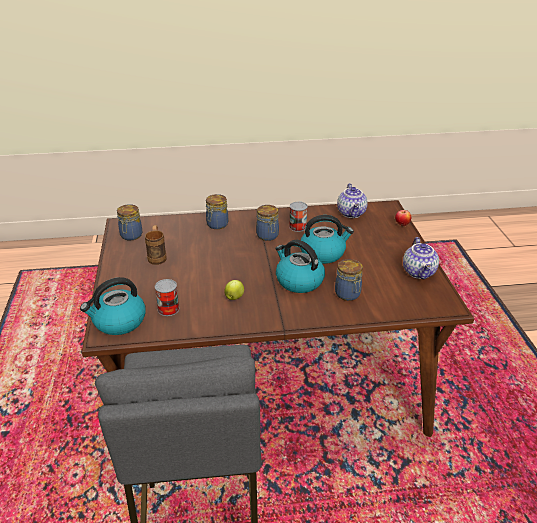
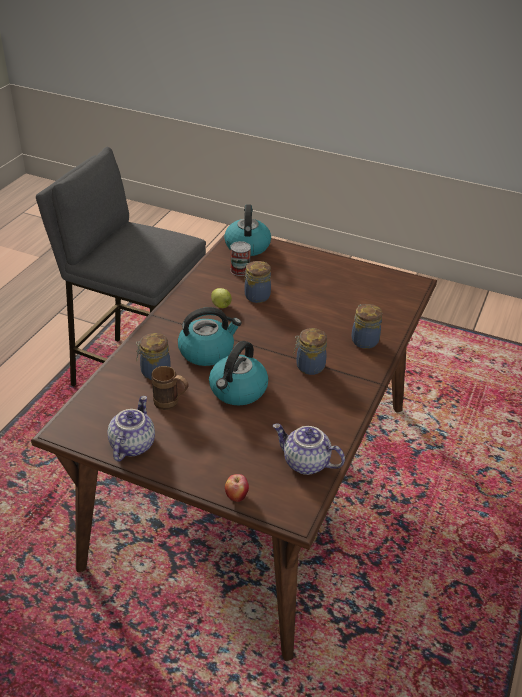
camera: 120 degrees right, 5 degrees up
(131, 236) = (383, 282): jar -> jar (256, 296)
(157, 256) = (329, 286): brown mug -> brown mug (171, 404)
(297, 227) = (310, 398): can -> none
(419, 272) = (131, 445): teapot -> teapot turned 75 degrees clockwise

